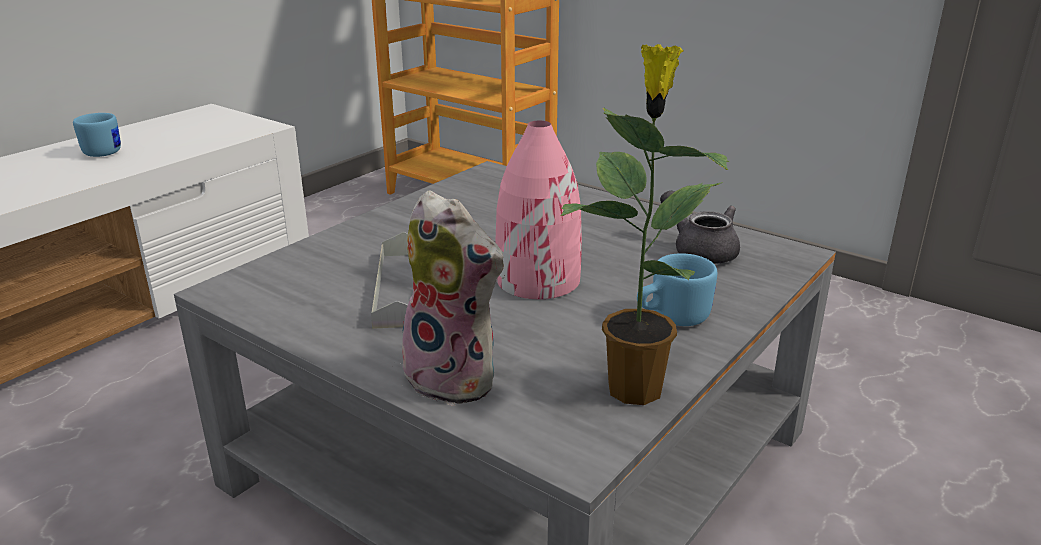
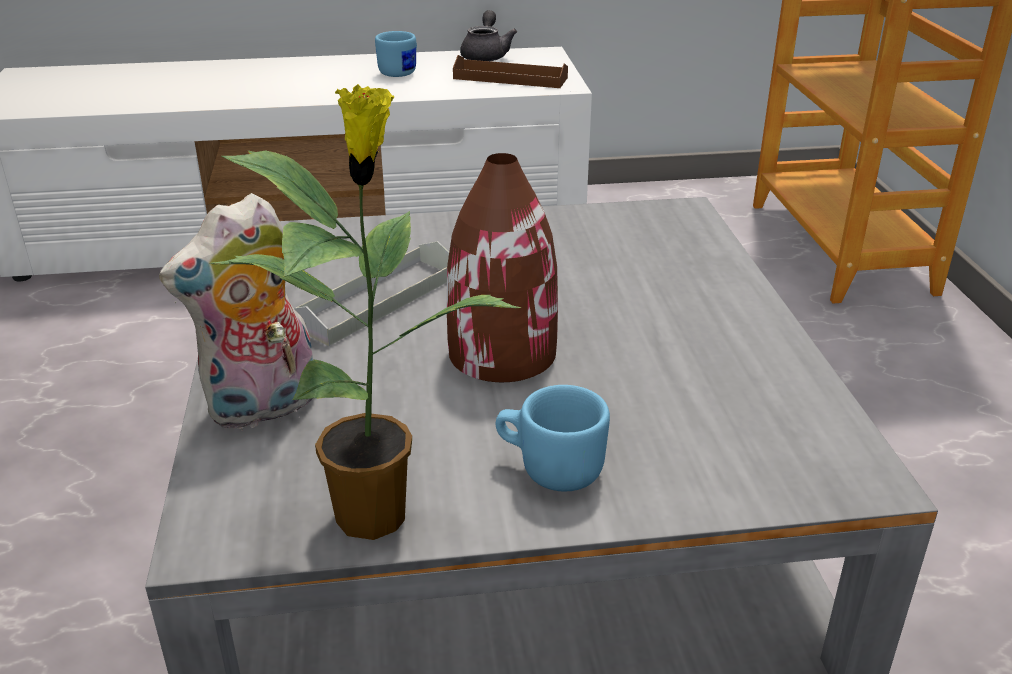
camera: 45 degrees right, 5 degrees up
(212, 132) = (510, 78): none -> brown tray
(456, 378) = (263, 408): plush toy -> plush toy turned 60 degrees clockwise
(537, 279) = (502, 352): pink vase -> brown vase
(699, 250) = (743, 410): grey teapot -> grey teapot (486, 55)

